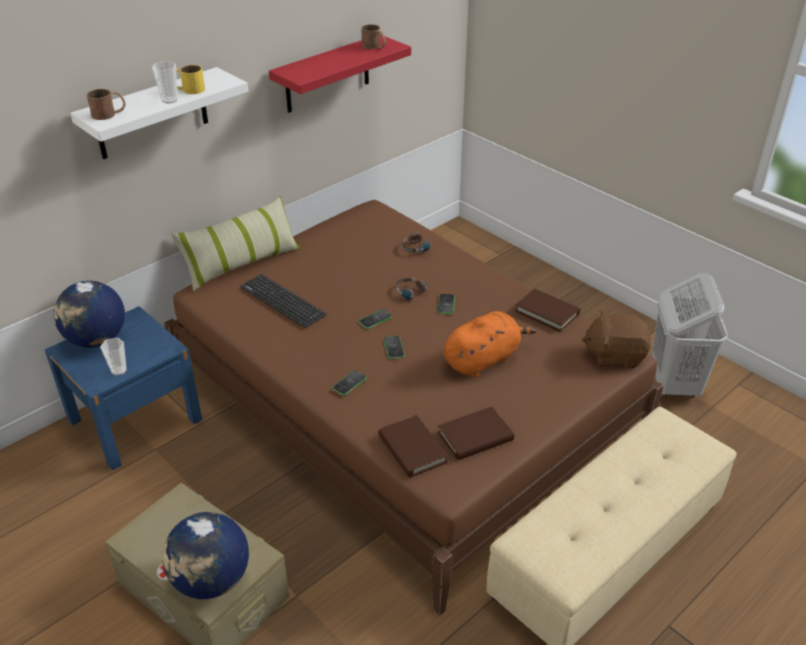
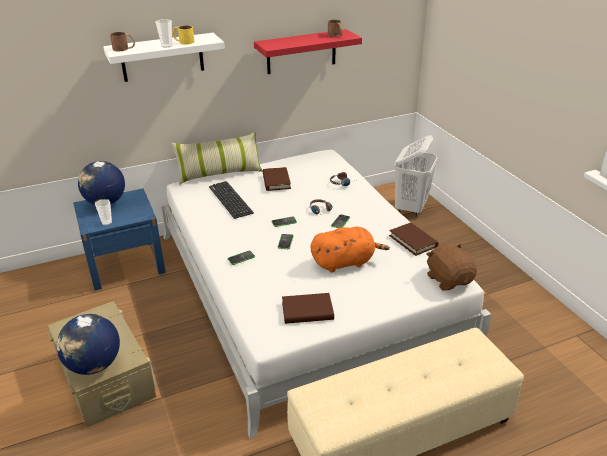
camera: 20 degrees right, 5 degrees down
(403, 399) = (304, 288): brown bed -> white bed
(412, 449) = (257, 309): brown book -> brown book (276, 181)
(614, 355) = (449, 280): brown plush toy -> brown plush toy turned 45 degrees clockwise
(674, 383) = (520, 322): white laundry basket -> white laundry basket (411, 207)

